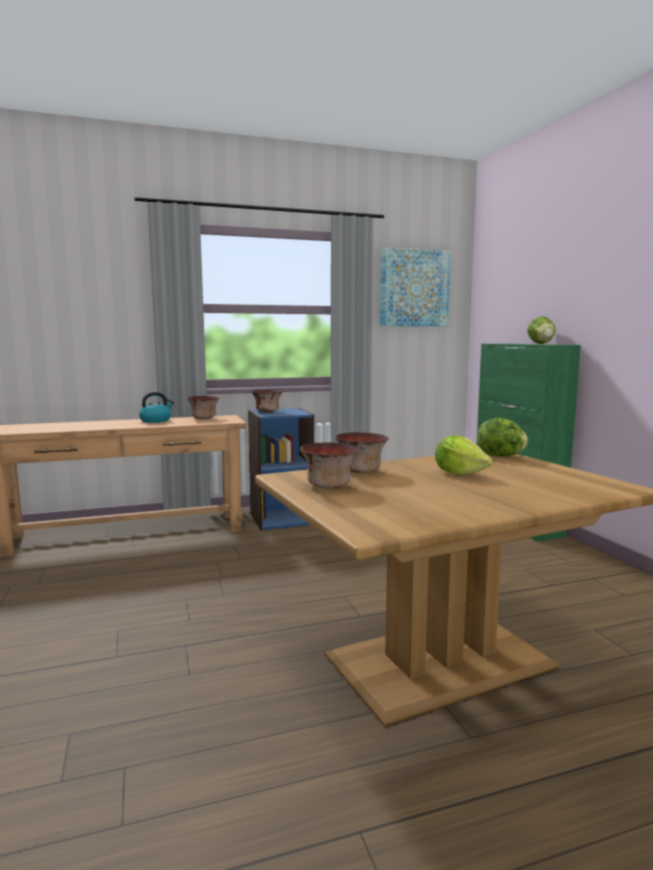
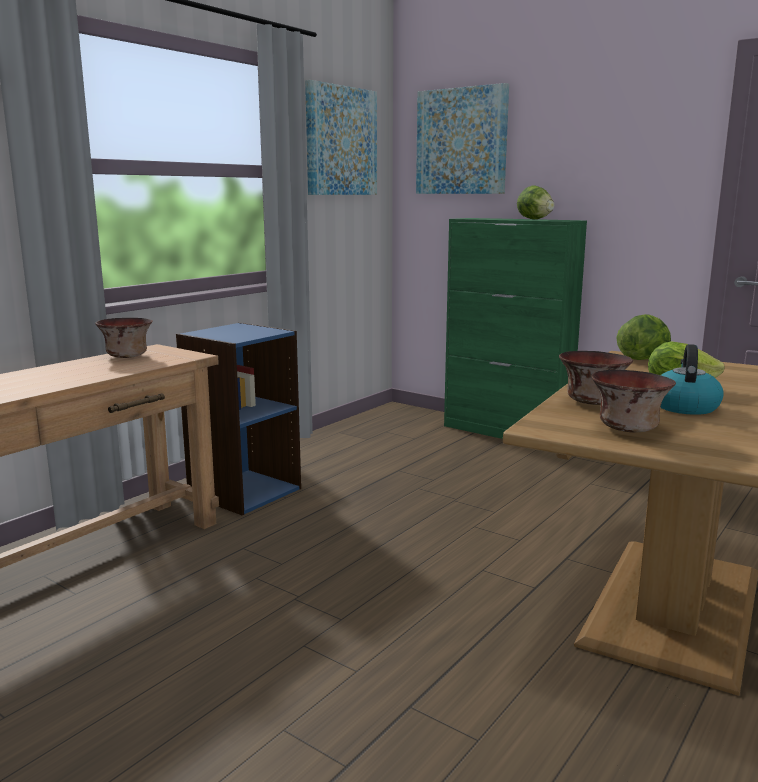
camera: 35 degrees left, 5 degrees up
(156, 421) = (56, 371): kettle -> kettle (684, 406)
(267, 412) = (219, 334): bowl -> none
(508, 283) = (461, 141): none -> picture

